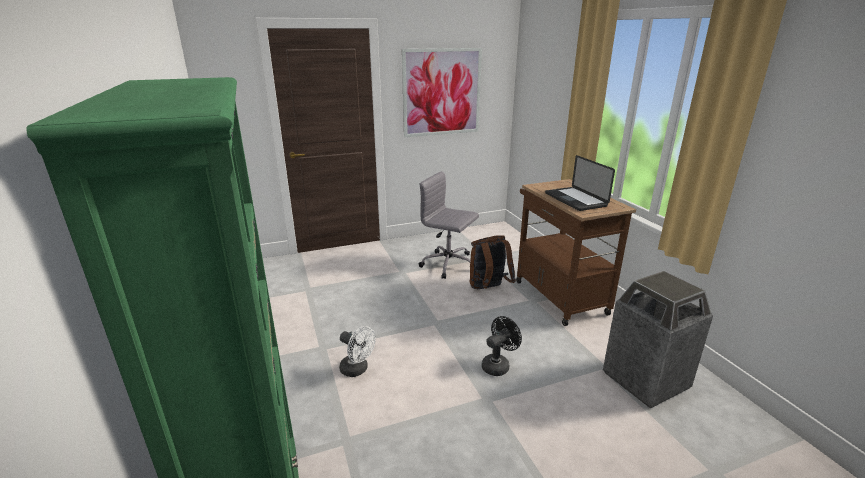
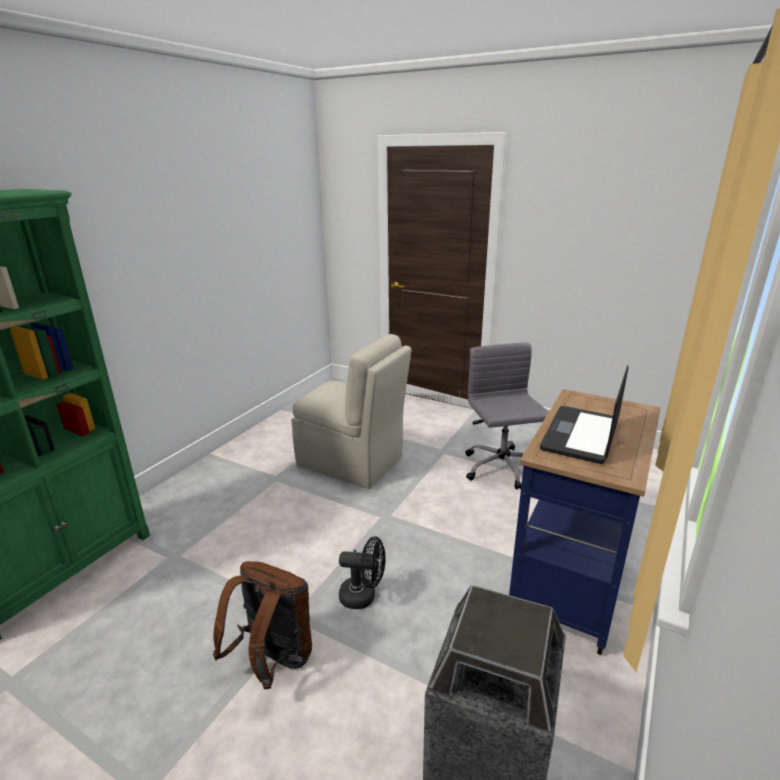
camera: 50 degrees right, 0 degrees up
(357, 370) = (265, 512): white fan -> none
(359, 307) = (352, 462): none -> beige chair
(442, 92) = (587, 236): picture -> none
(488, 288) = (498, 517): brown backpack -> brown backpack (273, 660)
(558, 296) = (570, 581): brown cart -> blue cart

